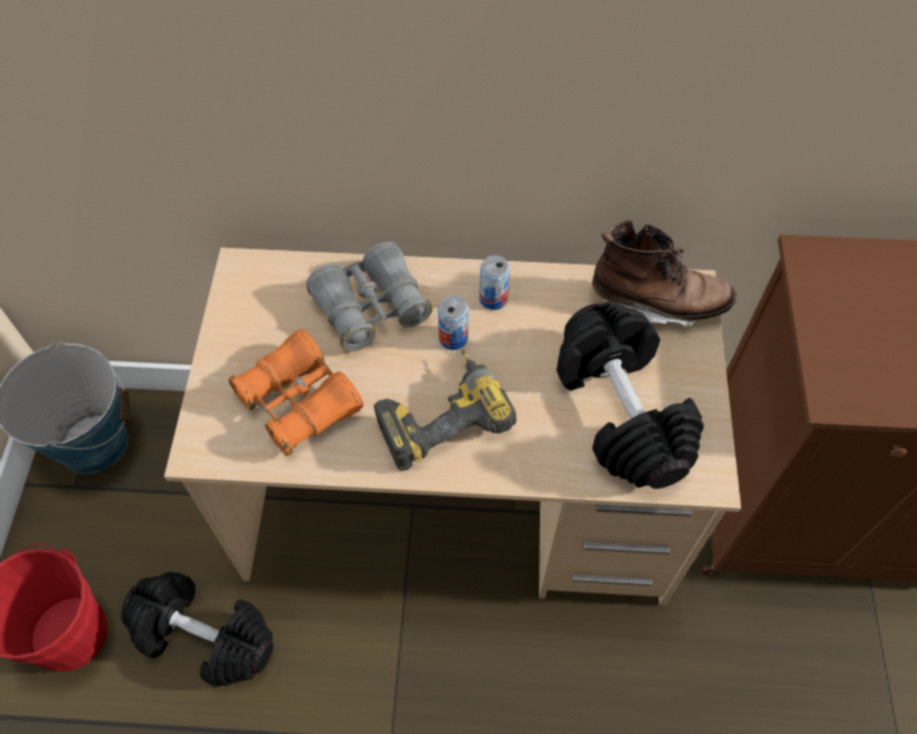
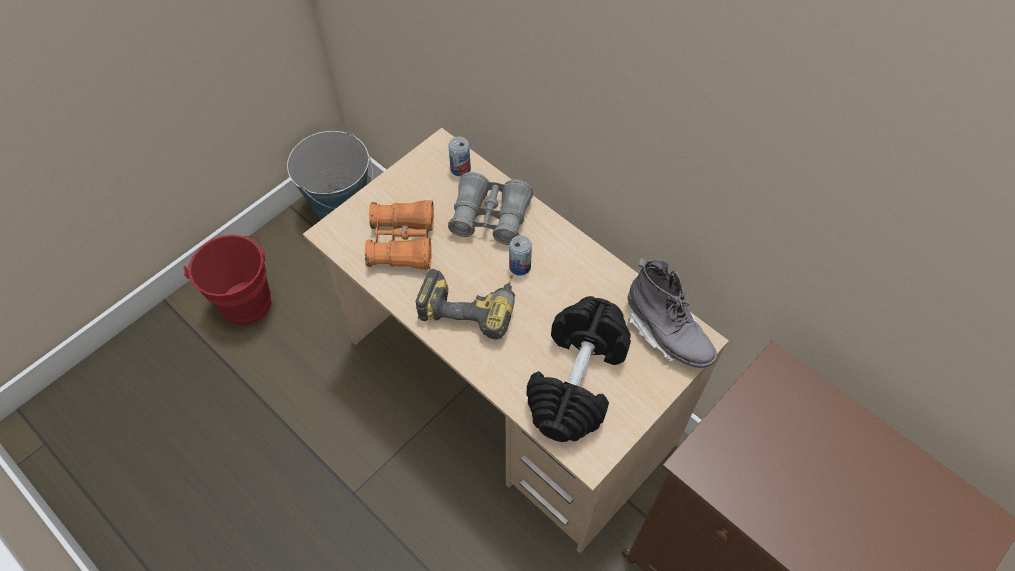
camera: 40 degrees right, 0 degrees up
(203, 636) = (307, 357): black dumbbell -> none
(493, 299) = (566, 260): can -> can (460, 169)
(657, 303) = (667, 333): brown boot -> grey boot

